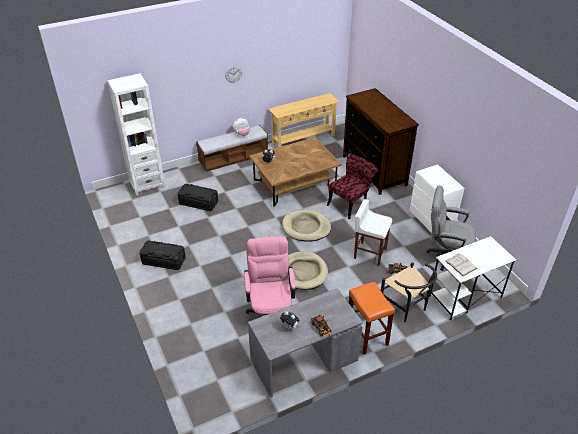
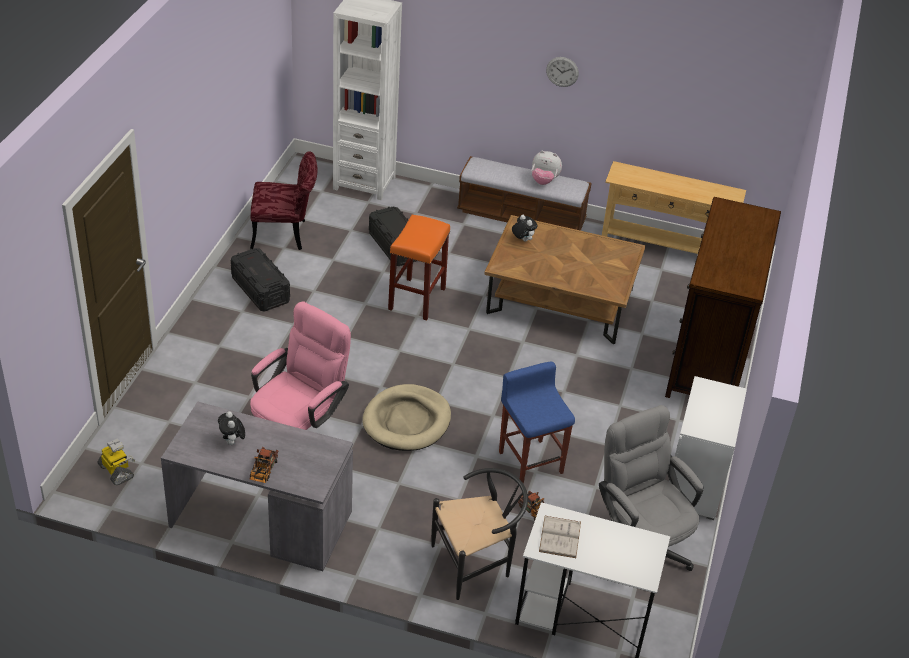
camera: 40 degrees right, 0 degrees up
(211, 393) = (117, 471): none -> toy robot
(306, 227) = (491, 369): beige dog bed -> none
(350, 204) = (601, 380): red chair -> red chair (285, 234)
(366, 335) = (375, 553): orange stool -> orange stool (417, 298)
(369, 253) = (530, 461): white stool -> blue stool
(406, 308) = (477, 563): black chair -> black chair turned 120 degrees counterclockwise

